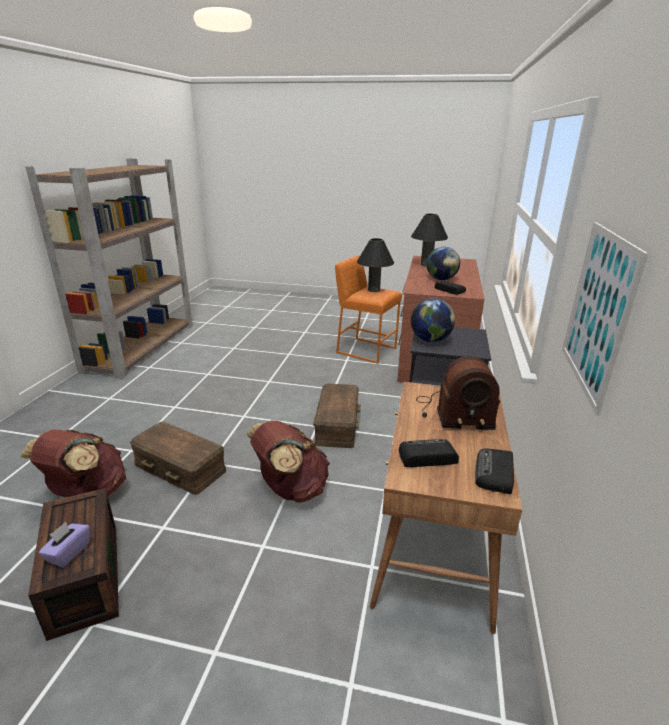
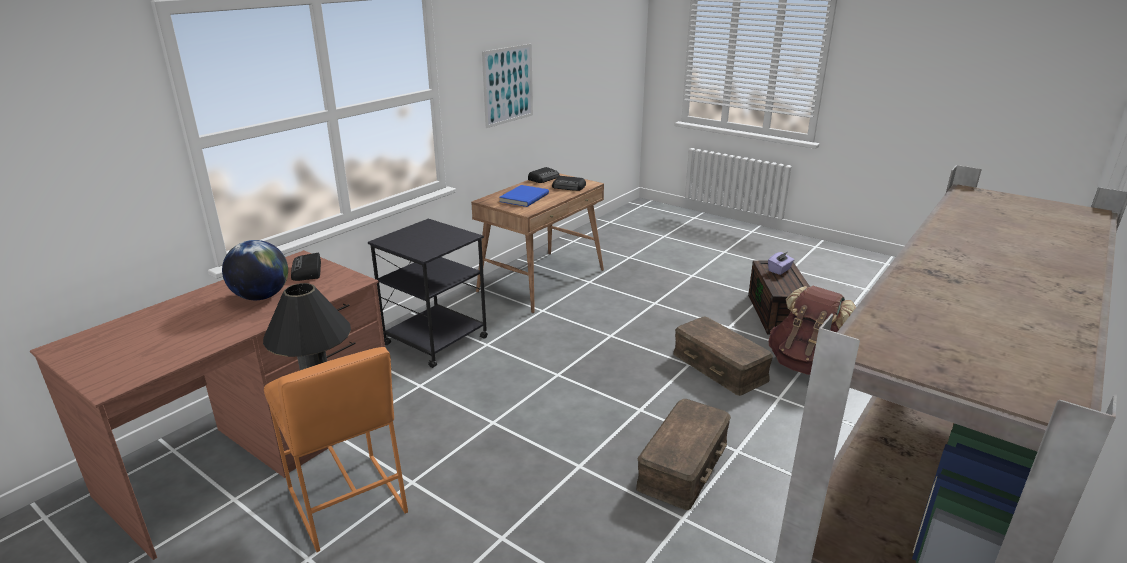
camera: 155 degrees left, 0 degrees up
(290, 489) = (619, 327): brown backpack -> none
(336, 424) = (534, 371): brown storage box -> brown storage box (684, 465)
(426, 265) = (177, 348): black table lamp -> none
(430, 340) = (446, 240): globe -> none
(453, 413) = (523, 197): radio -> blue book

